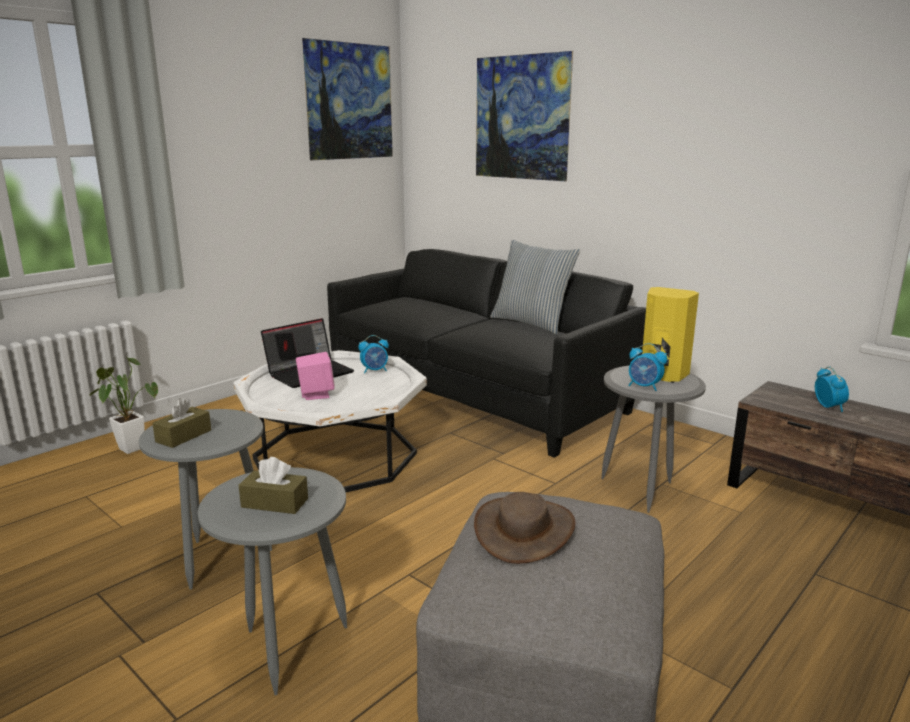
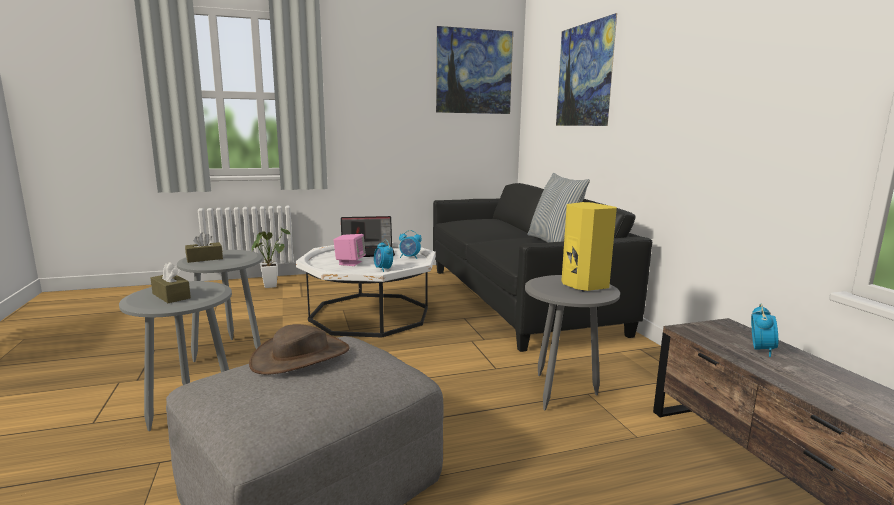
camera: 30 degrees right, 5 degrees down
(644, 387) = (549, 289): alarm clock -> alarm clock (383, 269)

